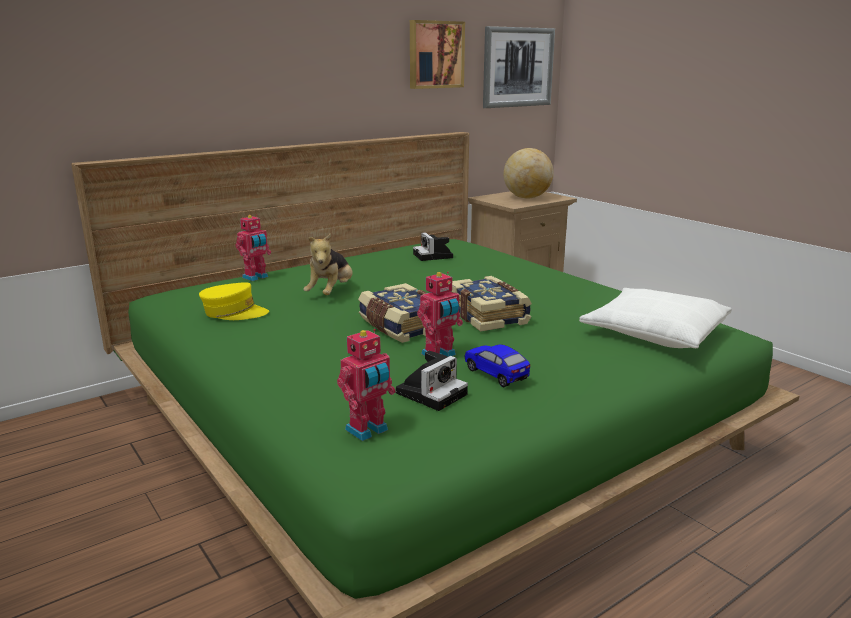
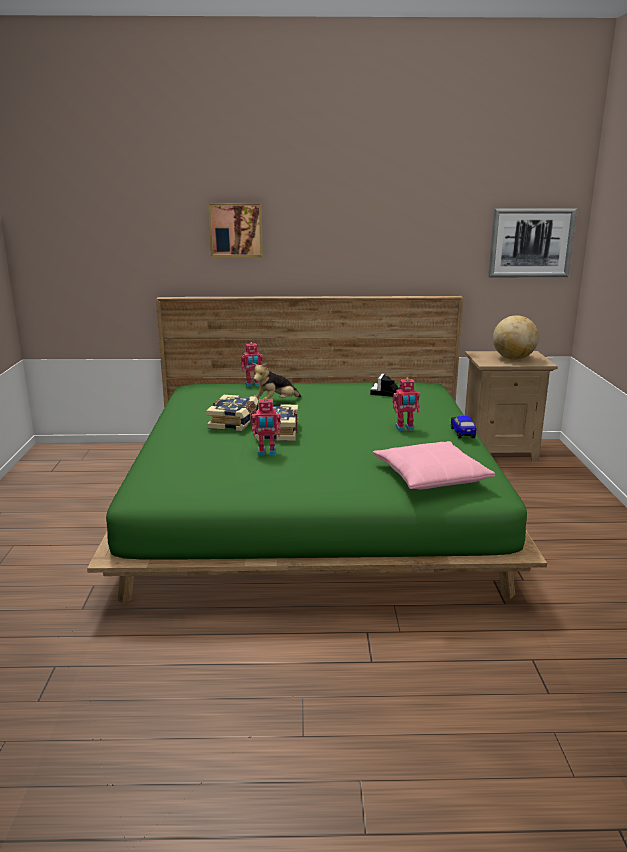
camera: 35 degrees right, 0 degrees up
(234, 312) = (206, 403): yellow cap -> none
(368, 431) = (167, 477): toy robot -> toy robot (405, 428)
(432, 392) = (226, 469): camera -> none
(435, 54) = (439, 232): picture -> picture (236, 230)
(488, 316) = (339, 439): book -> book (235, 422)
(496, 374) = (276, 471): toy car -> toy car (462, 433)
(654, 331) = (430, 476): white pillow -> pink pillow

